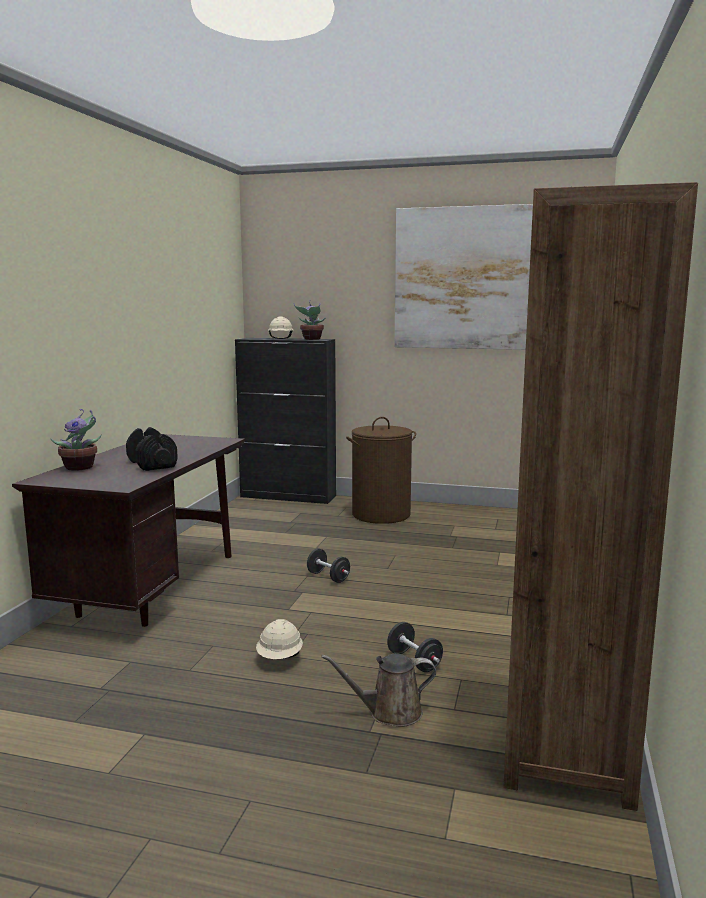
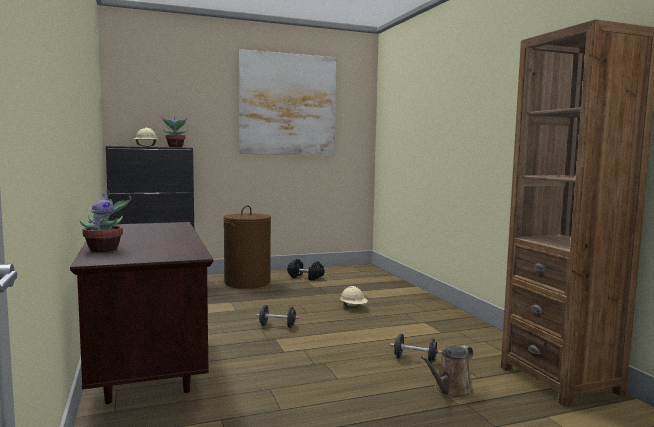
camera: 35 degrees left, 5 degrees down
(151, 464) = (166, 241): black dumbbell -> black dumbbell (305, 277)
(280, 658) = (333, 382): beige hard hat -> beige hard hat (353, 307)

